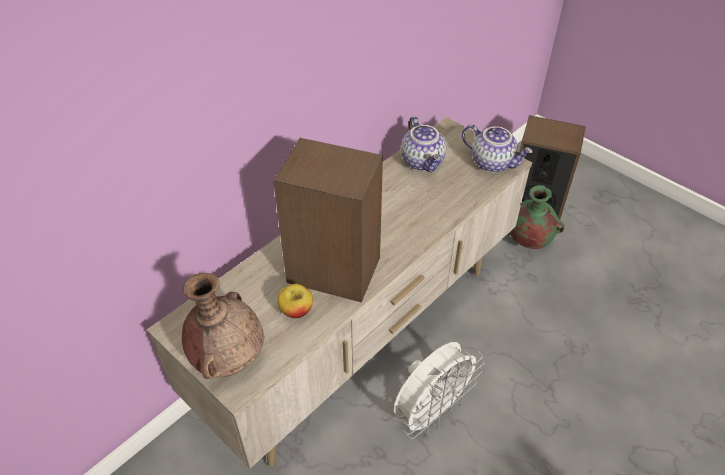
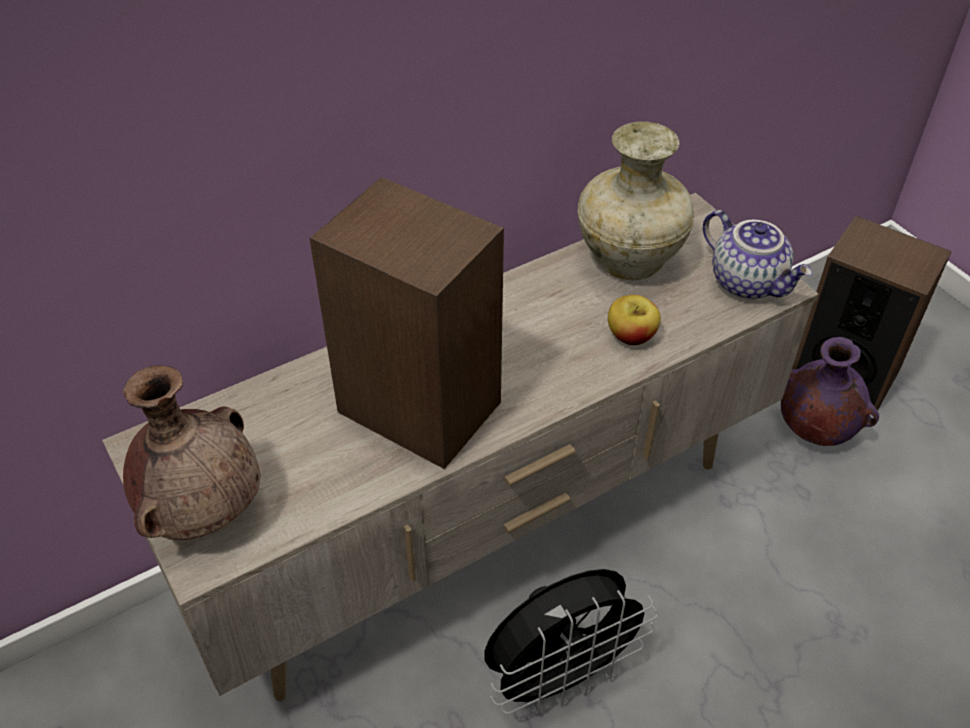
camera: 15 degrees right, 0 degrees up
(296, 310) = (336, 460): apple -> apple (631, 336)
(423, 161) = (630, 259): teapot -> beige vase
(431, 412) = (560, 677): white fan -> black fan
(527, 240) = (814, 428): green vase -> purple vase

